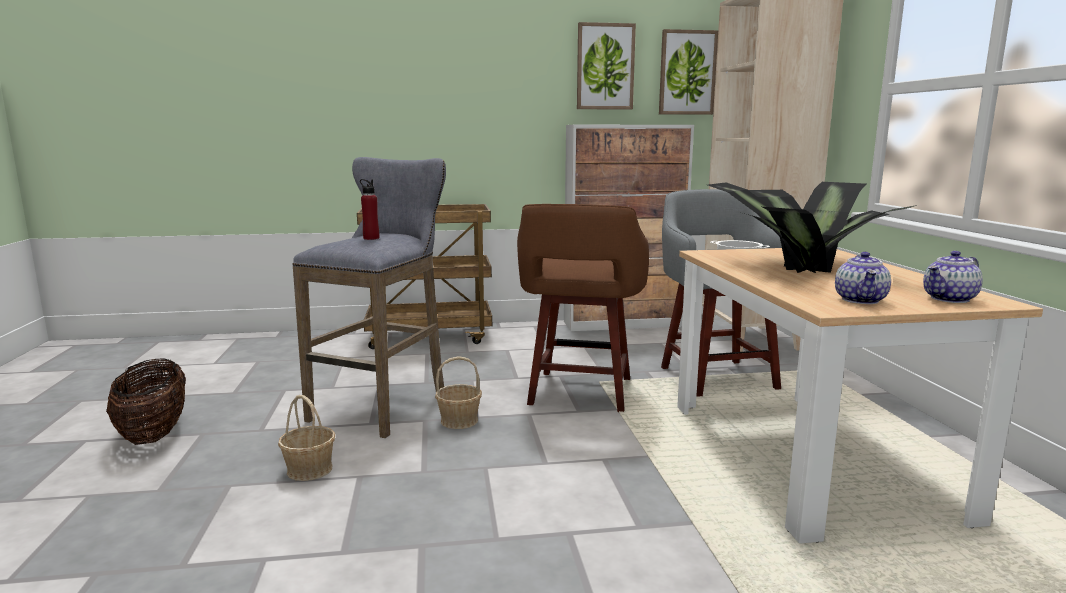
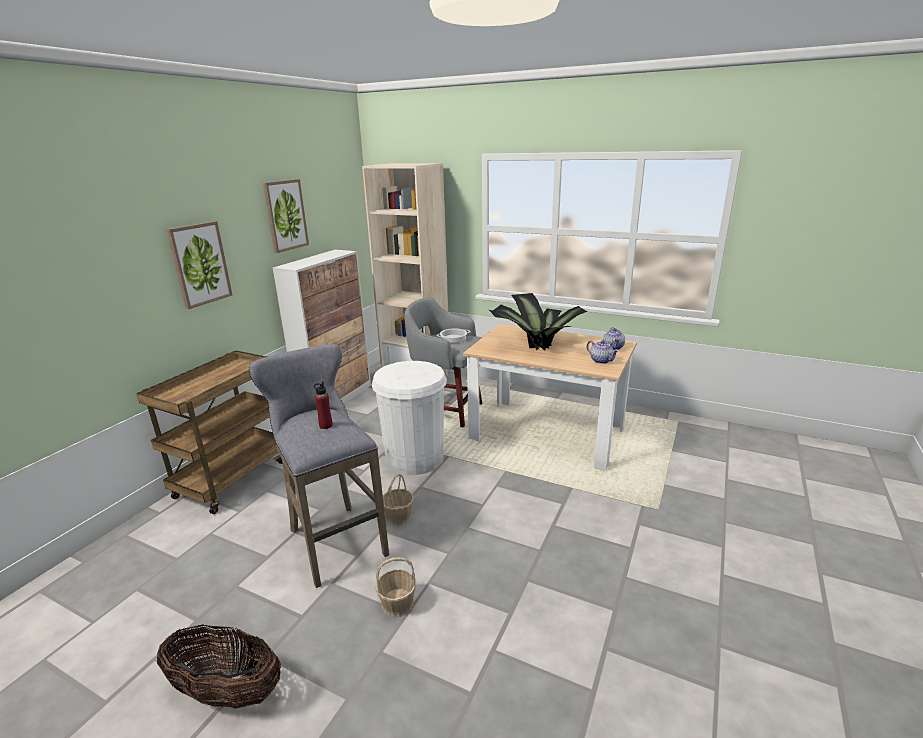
camera: 55 degrees left, 10 degrees up
(580, 393) = (414, 458): brown stool -> white trash can
(687, 73) = (330, 210): picture -> picture (200, 264)

